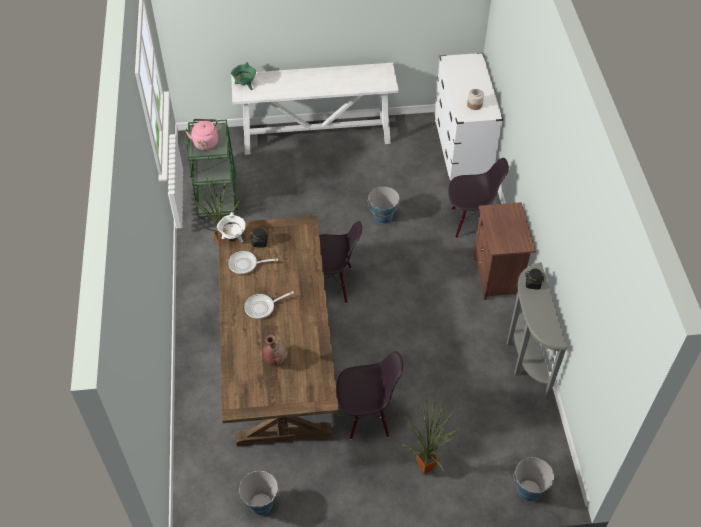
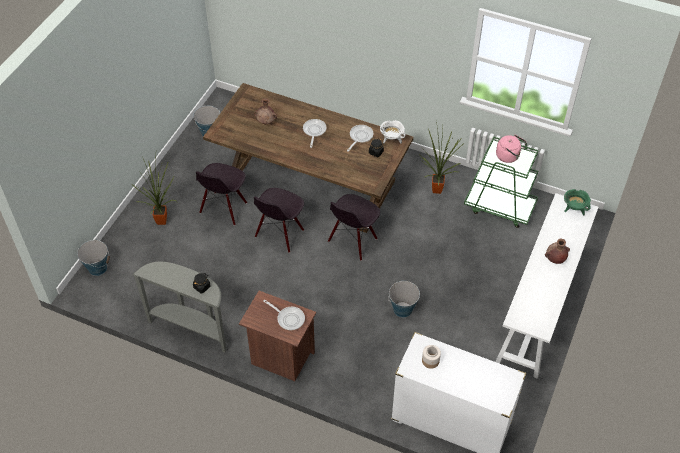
camera: 120 degrees right, 0 degrees up
(309, 81) = (555, 259): none -> brown vase
(470, 223) = (352, 372): black chair -> black chair (280, 234)
(501, 219) = (289, 318): none -> frying pan

